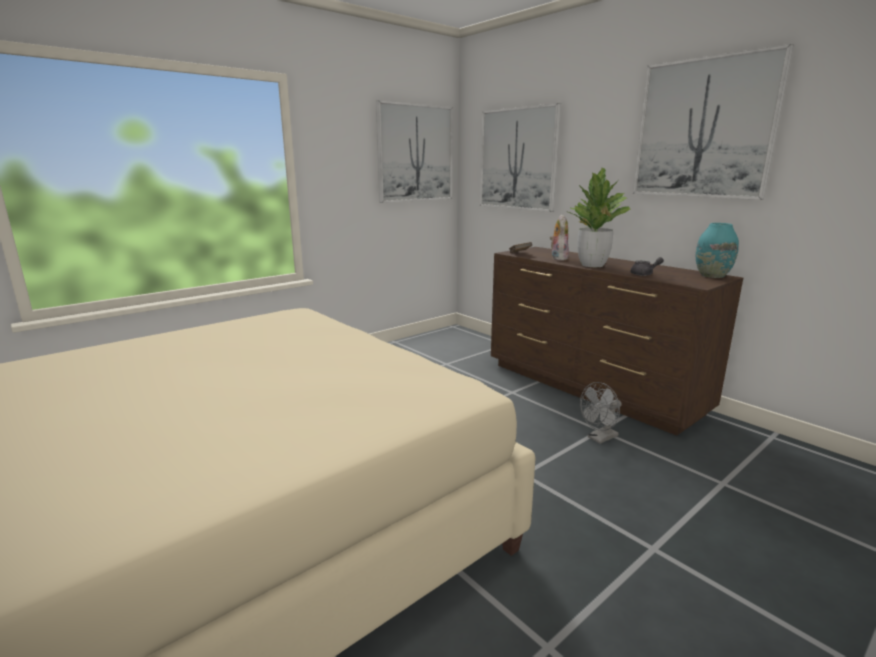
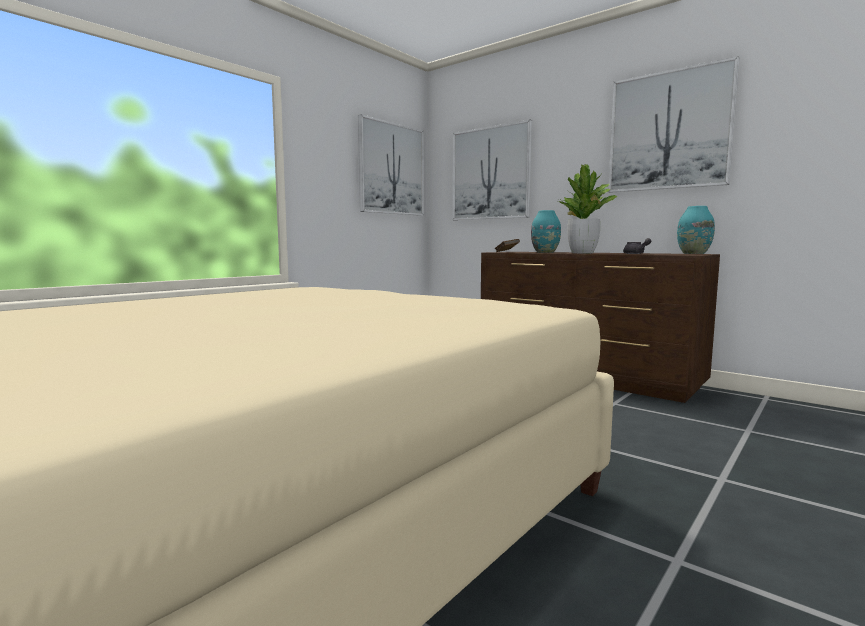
camera: 10 degrees left, 10 degrees down
(558, 258) = (545, 252): plush toy -> turquoise vase
(599, 438) = (617, 409): grey fan -> none

